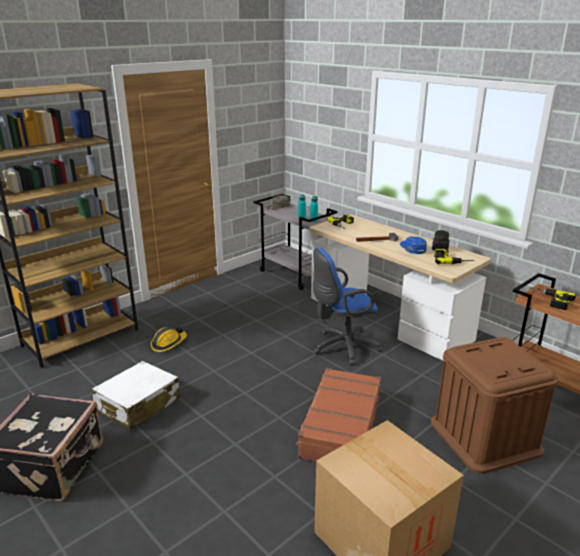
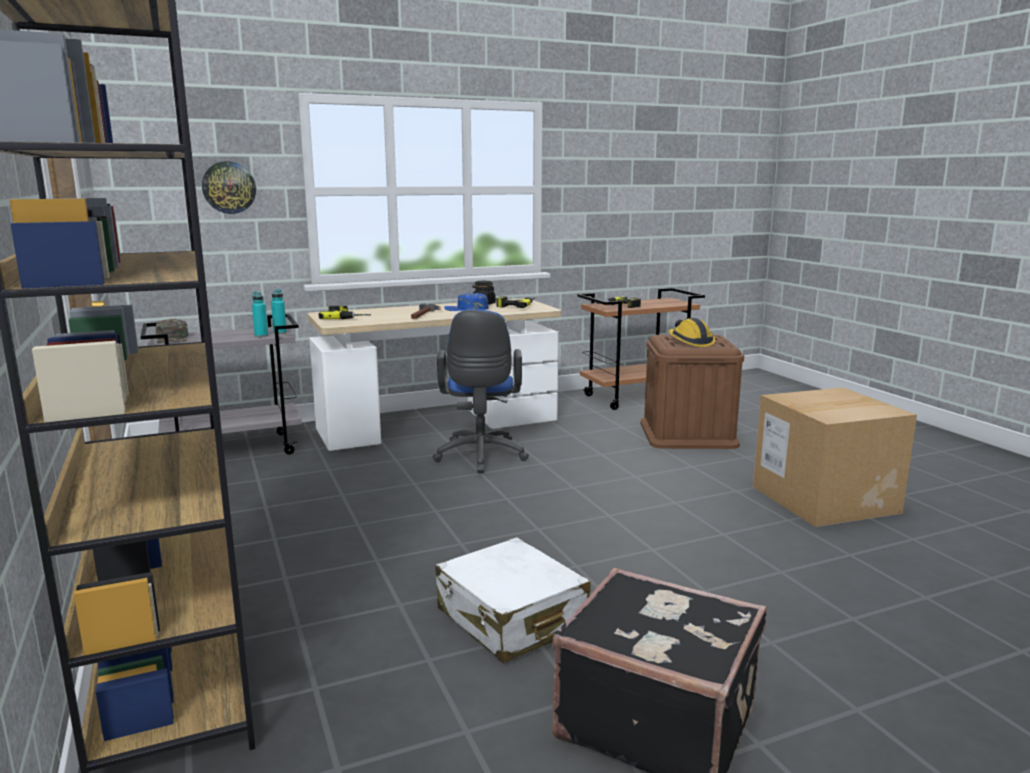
camera: 70 degrees left, 10 degrees down
(168, 343) = (329, 574): hard hat -> hard hat (690, 342)
(333, 127) = (229, 187): none -> wall clock
(340, 427) = (645, 486): brown suitcase -> none

